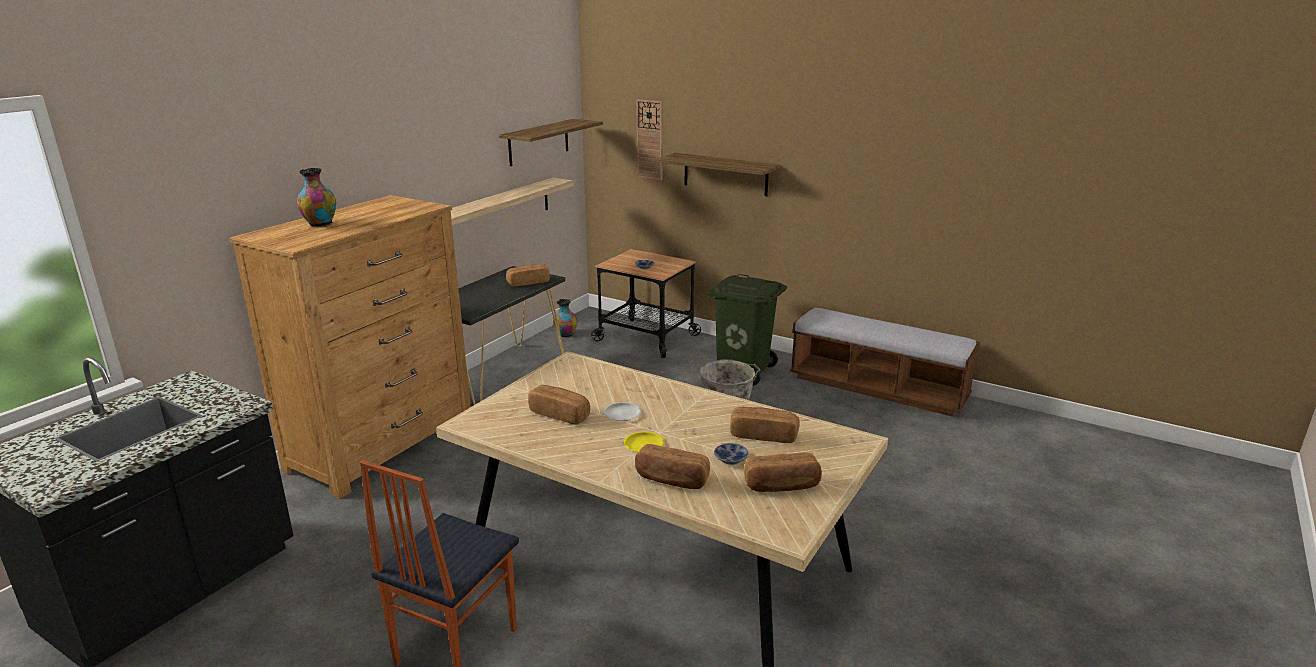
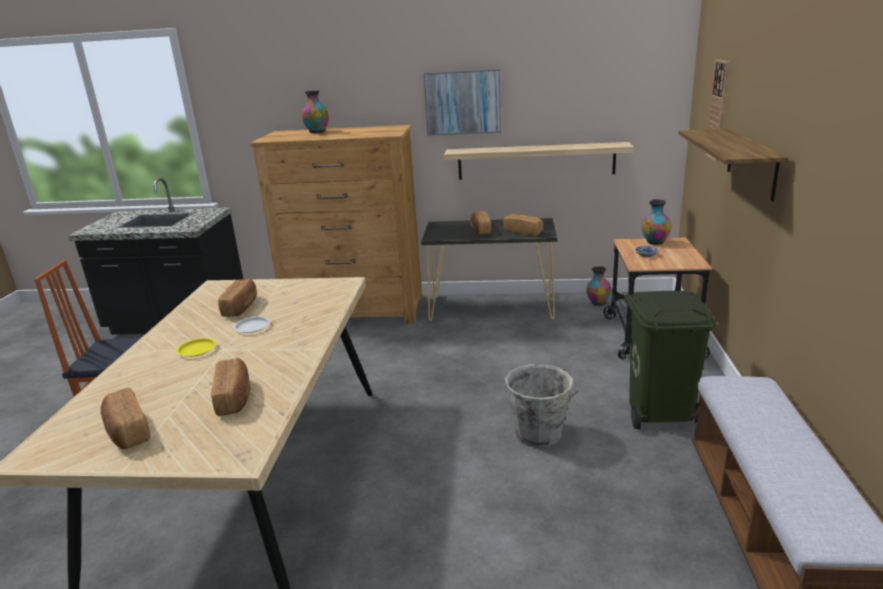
camera: 65 degrees right, 0 degrees up
(432, 161) = (463, 102): none -> picture
(539, 142) = (611, 101): shelf -> none
(625, 258) = (654, 242): none -> vase
(671, 480) = (135, 376): bread -> bread (480, 230)
(731, 459) = (179, 393): bowl -> none

